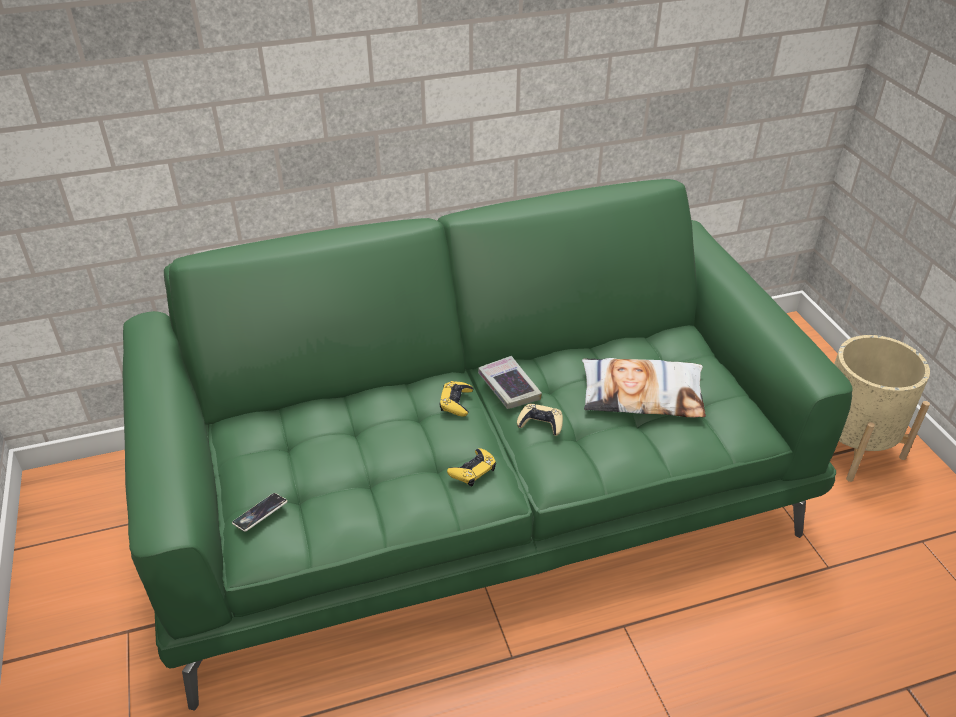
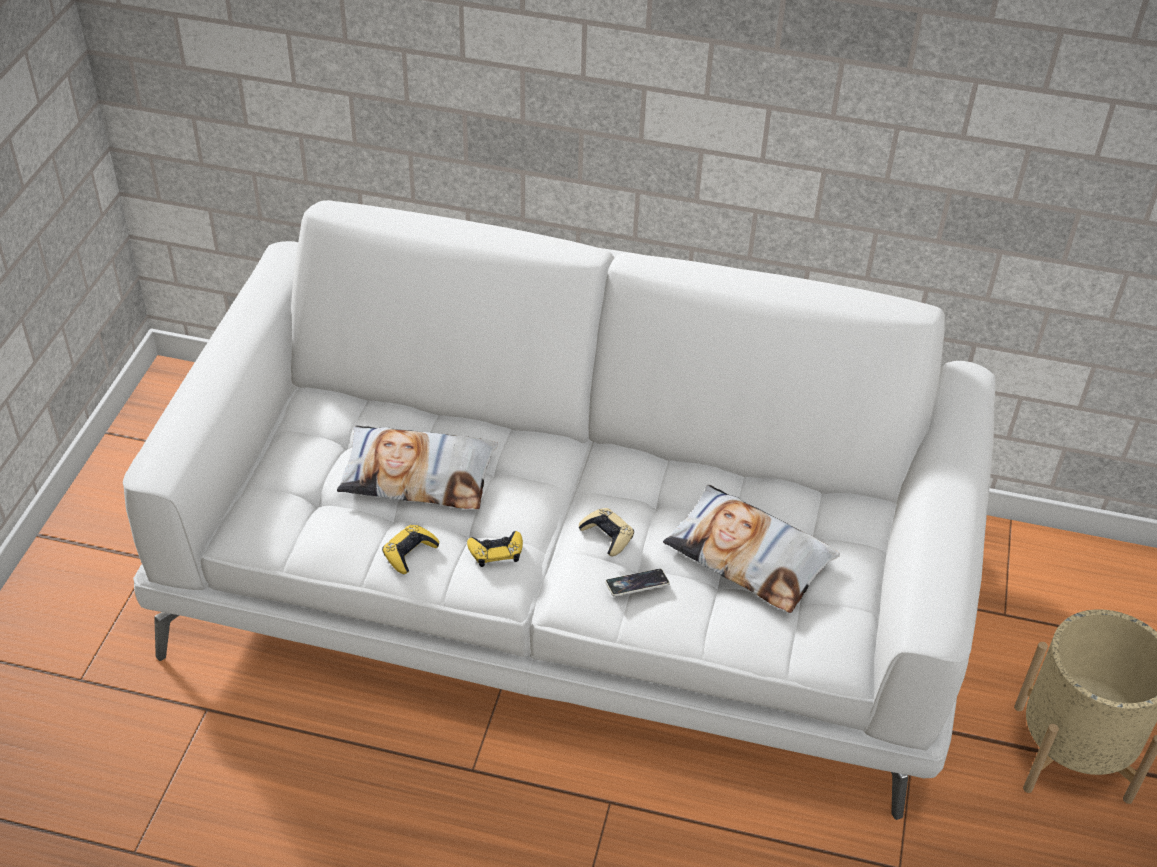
camera: 30 degrees right, 5 degrees up
(260, 514) = (270, 499): phone -> phone (637, 585)
(366, 443) = (418, 475): none -> pillow
(456, 402) = (541, 472): yellow game controller -> yellow game controller (409, 552)
(477, 490) = (572, 585): green sofa -> white sofa
(509, 387) = (609, 480): book -> none

